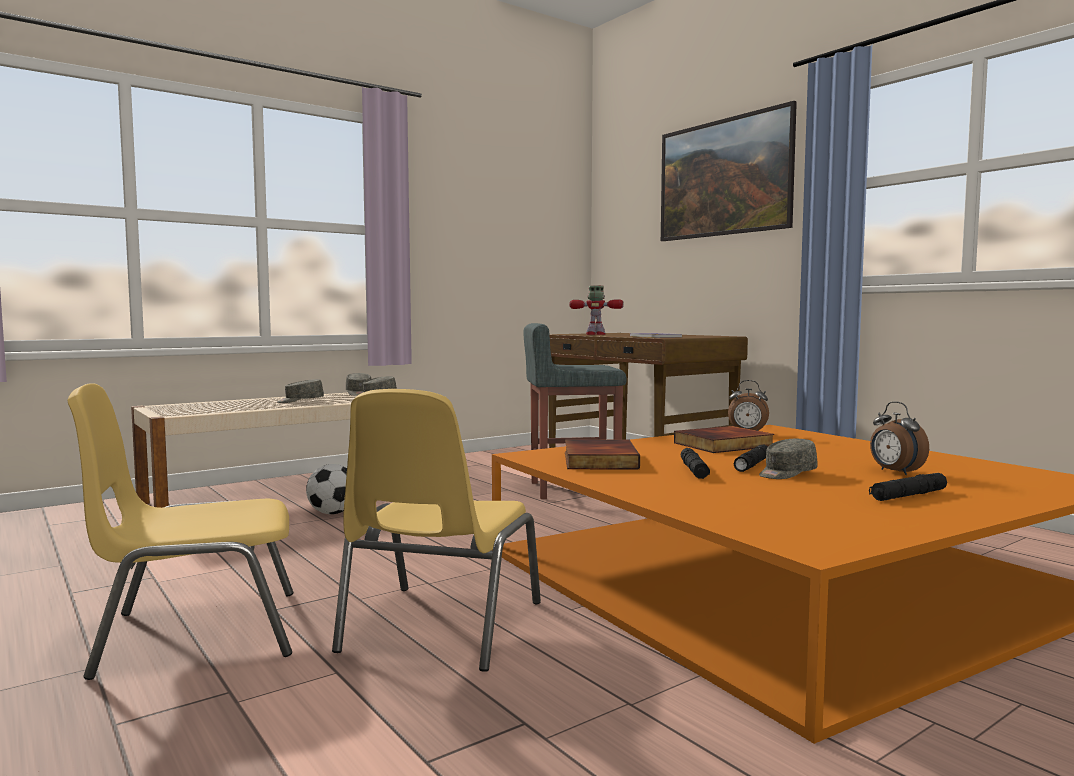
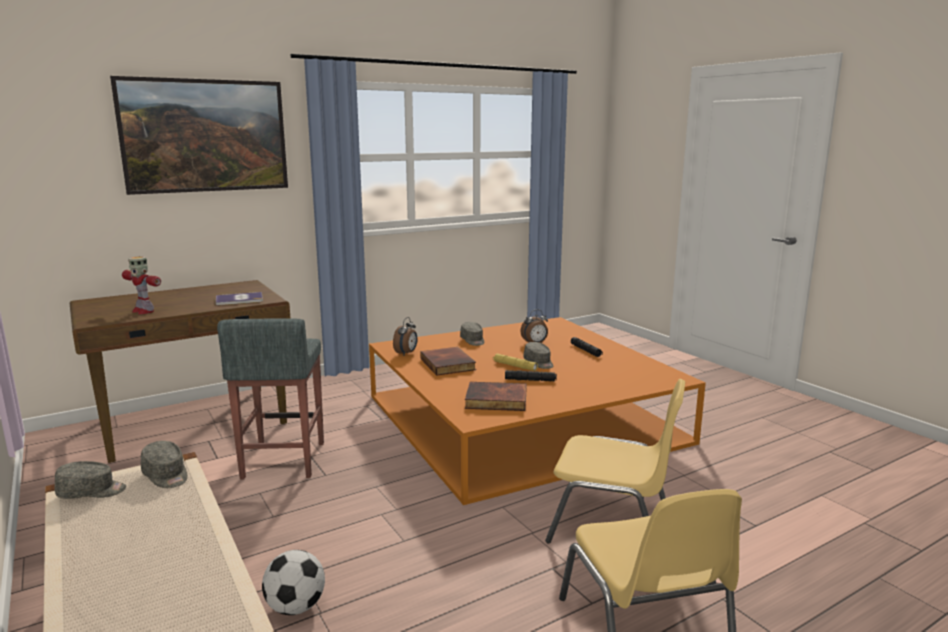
camera: 85 degrees left, 10 degrees up
(300, 401) = (154, 530): grey cap -> grey cap (473, 340)
(596, 334) = (143, 311): toy robot -> toy robot turned 75 degrees counterclockwise
(752, 465) = (514, 366): black flashlight -> yellow flashlight

